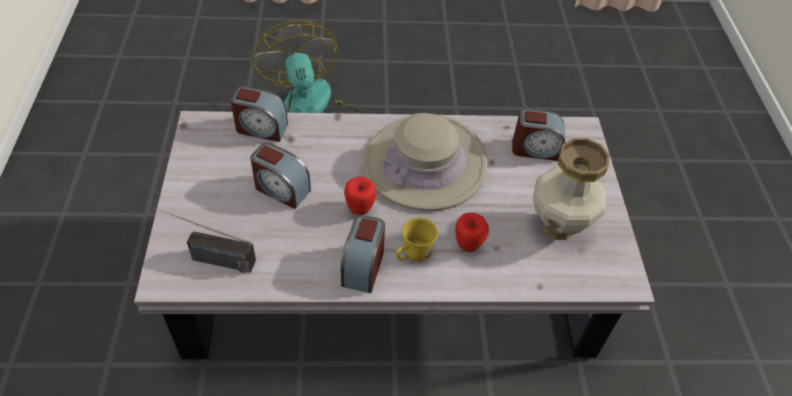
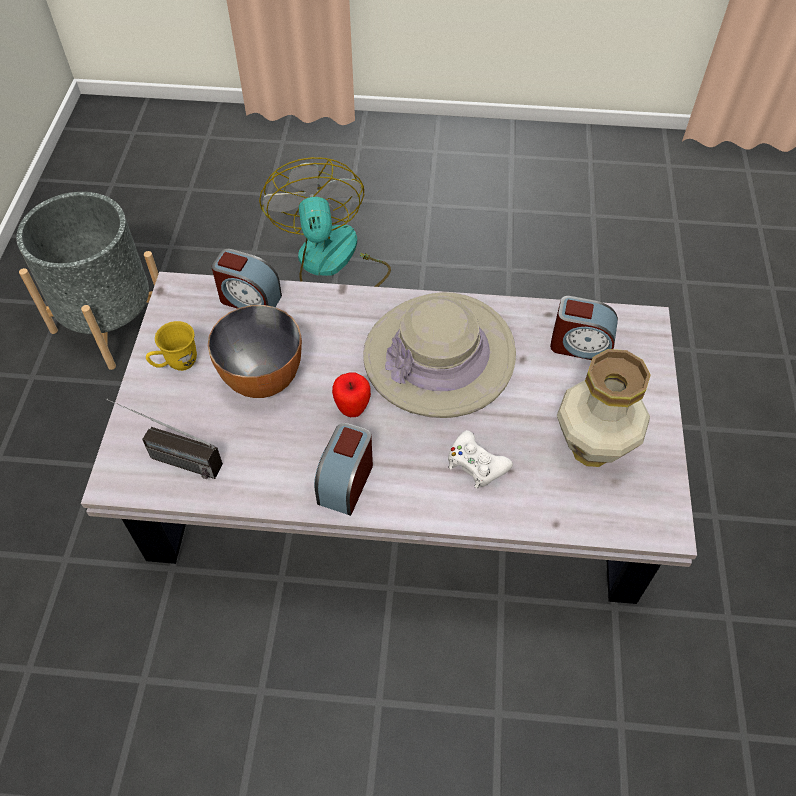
camera: 10 degrees right, 5 degrees up
(129, 165) = (111, 322): none -> grey planter
(281, 189) = (263, 378): alarm clock -> bowl
(412, 256) = (406, 474): yellow mug -> yellow mug (176, 364)
(468, 245) = (476, 464): apple -> white game controller

